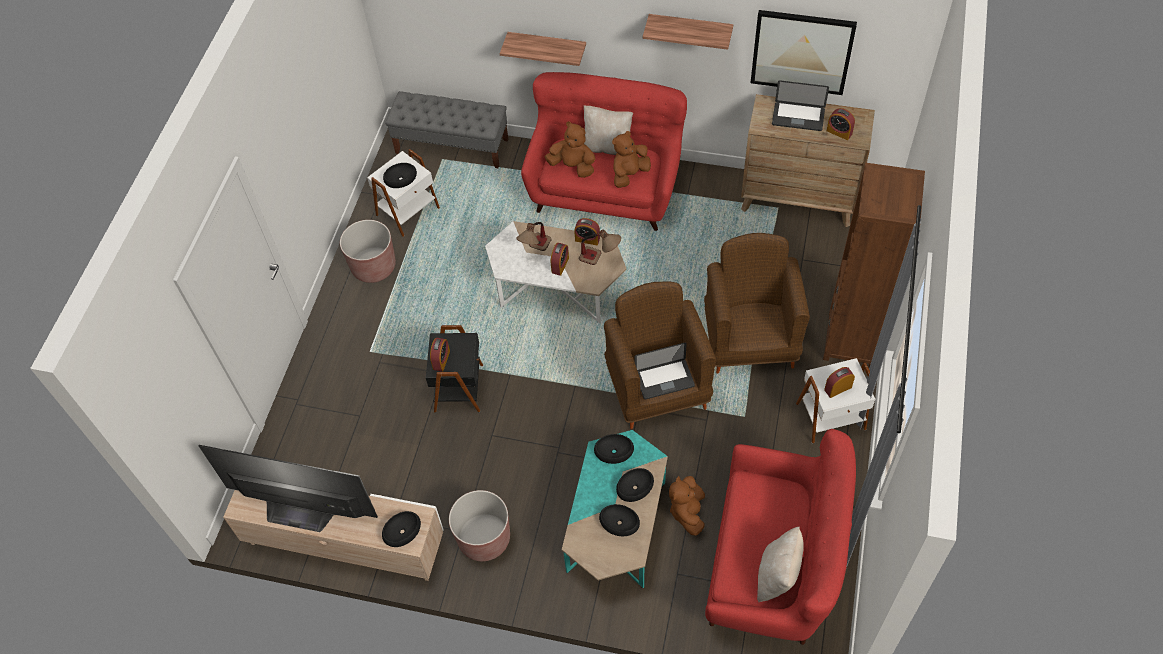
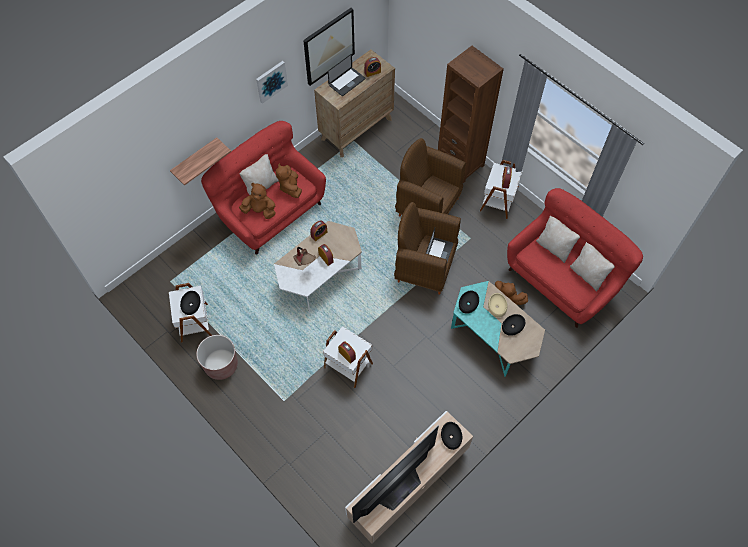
camera: 60 degrees left, 5 degrees up
(452, 146) = (165, 270): grey bench -> none
(460, 388) = (348, 365): black side table -> white side table
(484, 538) = (456, 407): brown planter -> none
(573, 166) = (260, 210): brown plush toy -> brown plush toy turned 45 degrees clockwise
(600, 259) = (338, 236): table lamp -> none
(635, 487) = (496, 306): black bowl -> beige bowl
(690, 30) = (271, 81): shelf -> picture
(786, 509) = (554, 247): none -> beige pillow

